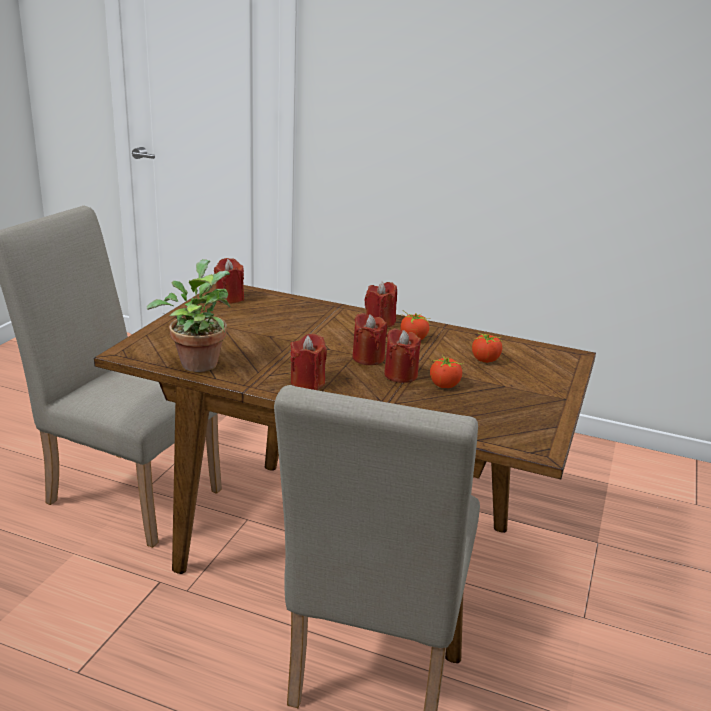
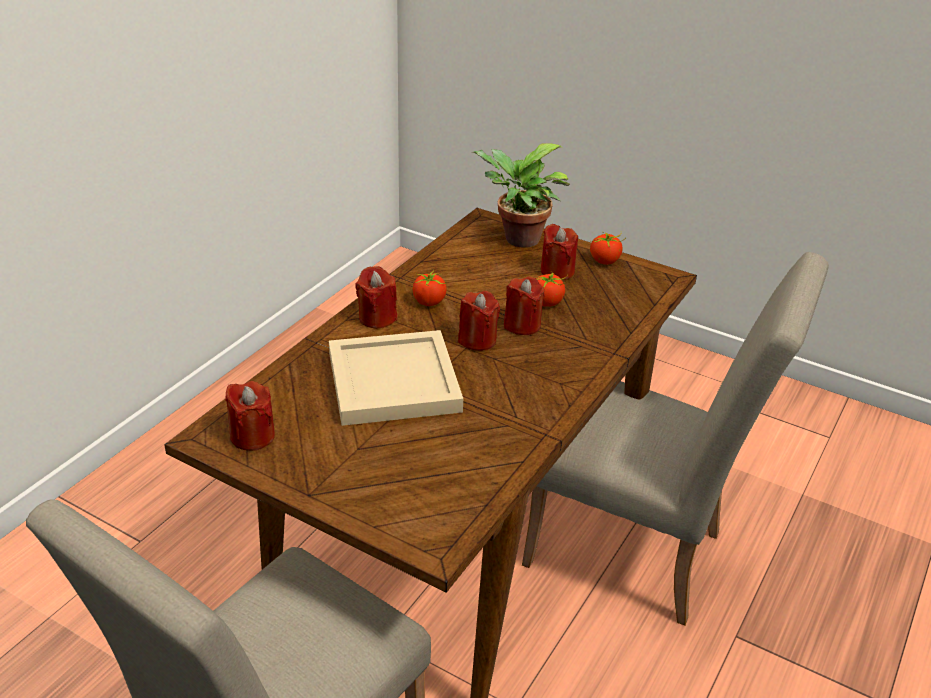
camera: 80 degrees left, 10 degrees up
(198, 362) = (475, 474): potted plant -> potted plant (517, 239)
(299, 333) = (396, 383): none -> beige tray
(307, 383) = (538, 390): red candle -> red candle (557, 271)
(485, 360) = (489, 268): tomato -> tomato (604, 261)

